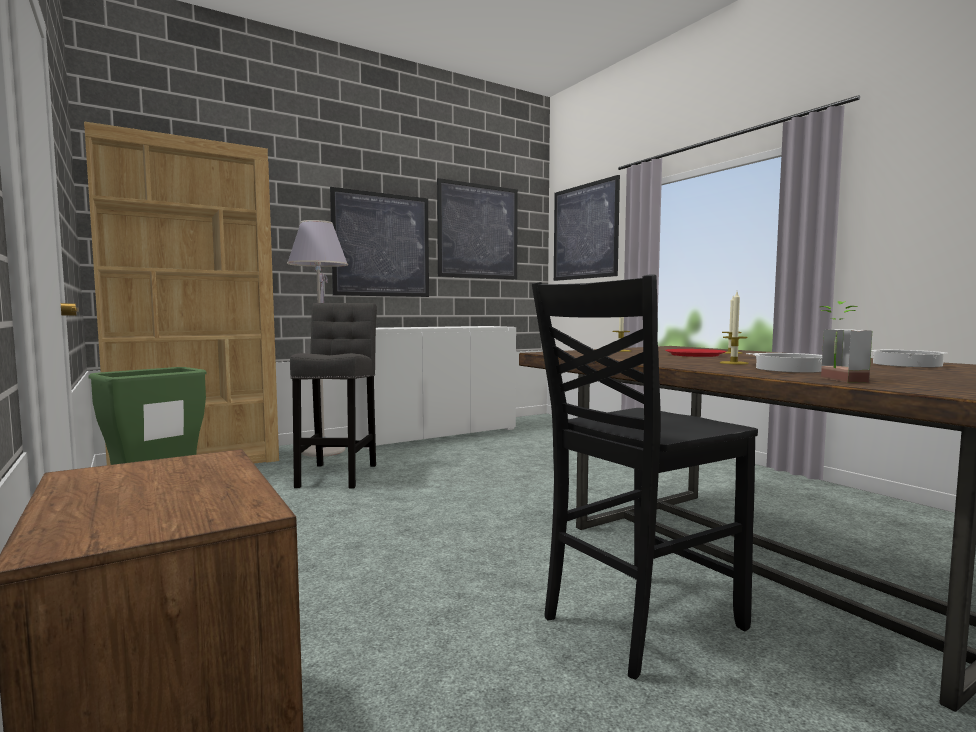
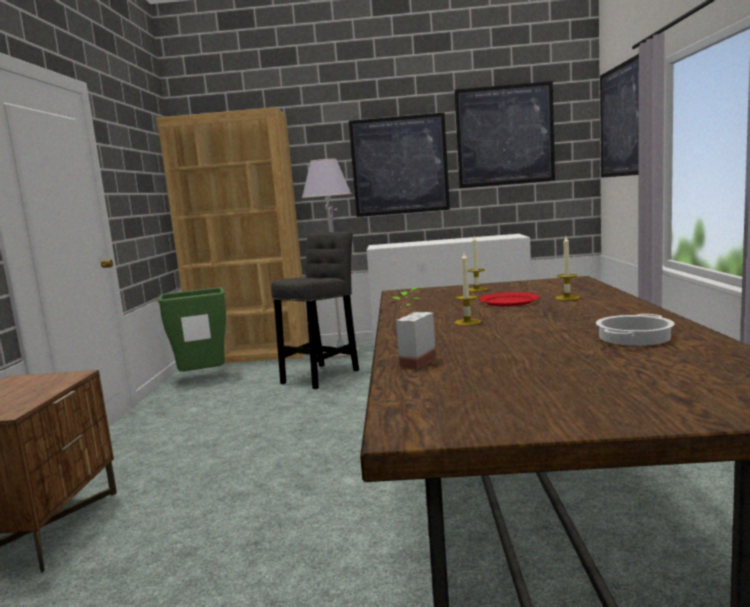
camera: 35 degrees right, 5 degrees up
(637, 622) = (334, 535): black chair -> none
(789, 369) = (459, 339): cooking pot -> none

